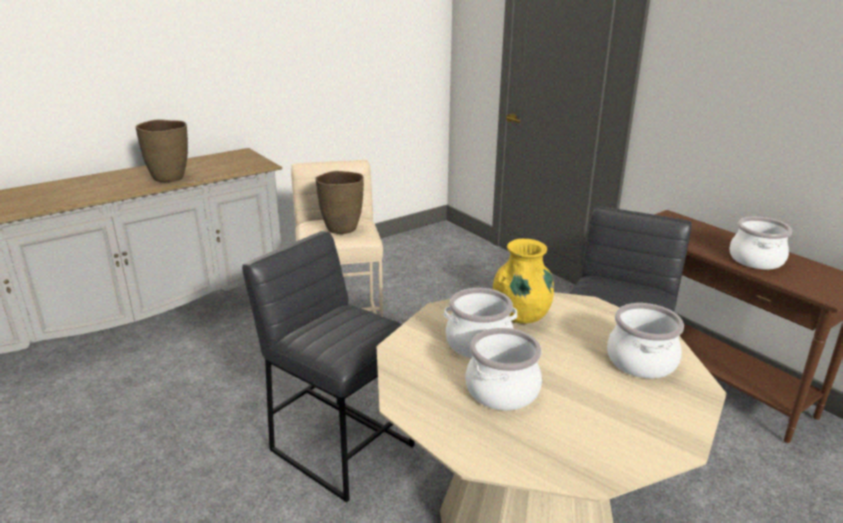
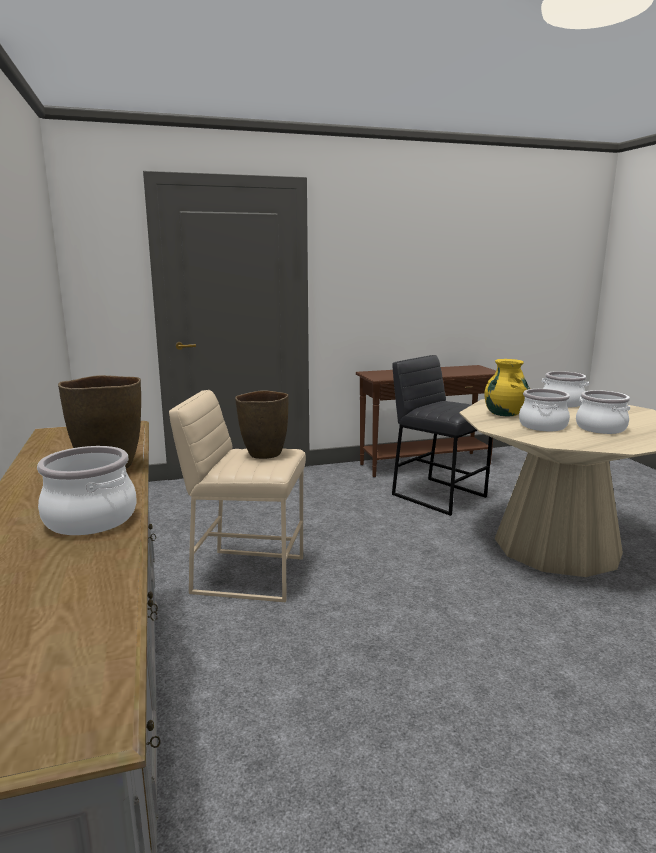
camera: 70 degrees left, 10 degrees down
(341, 446) = (459, 602): grey stool -> none
(756, 260) = (444, 372): cooking pot -> cooking pot (91, 519)

